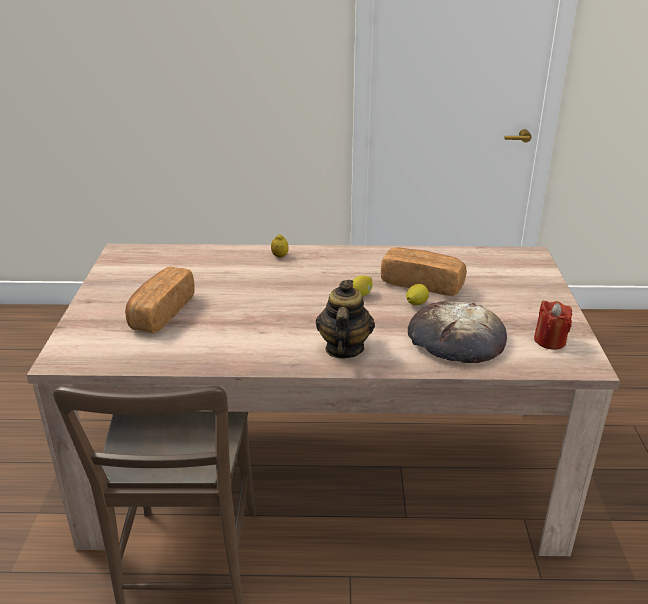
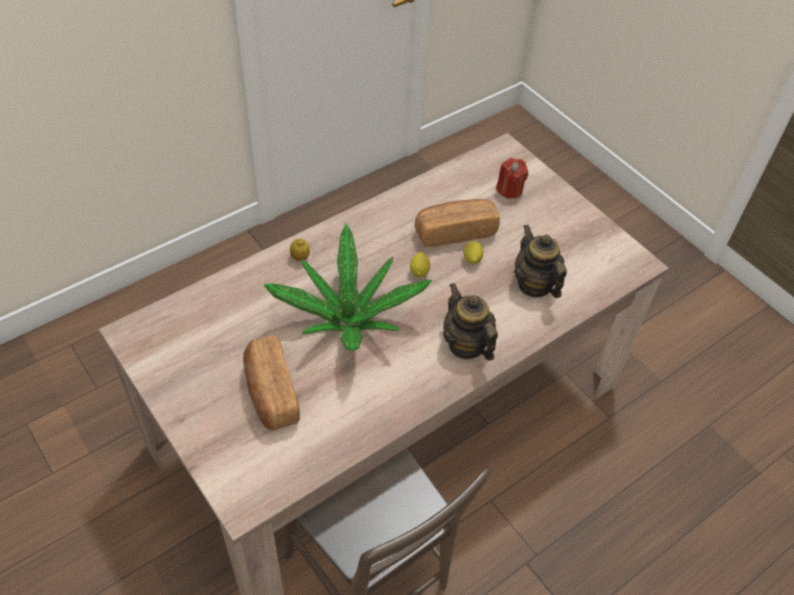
camera: 40 degrees left, 20 degrees up
(270, 298) = (348, 319): none -> potted plant
(455, 338) = (534, 284): bread -> teapot
(550, 341) = (598, 250): red candle -> red candle (509, 189)

